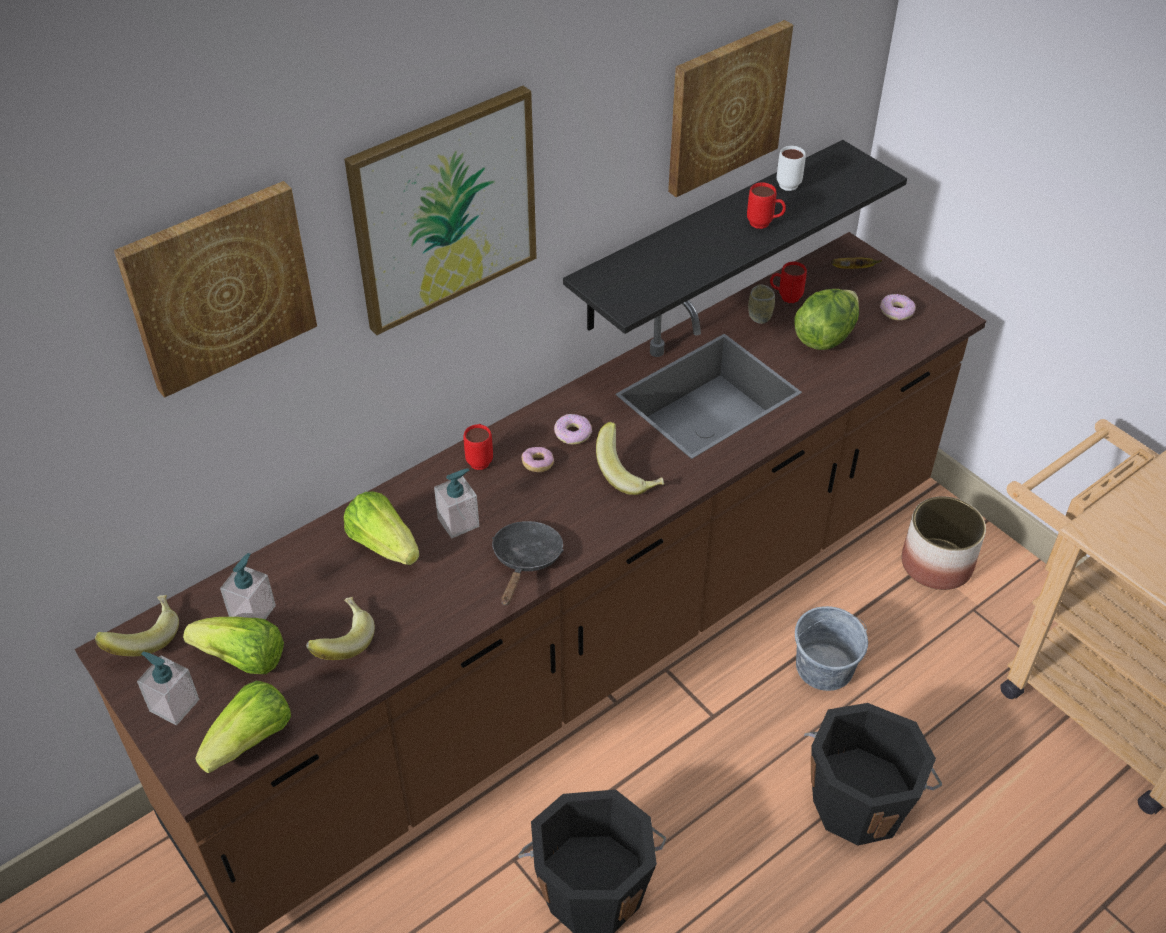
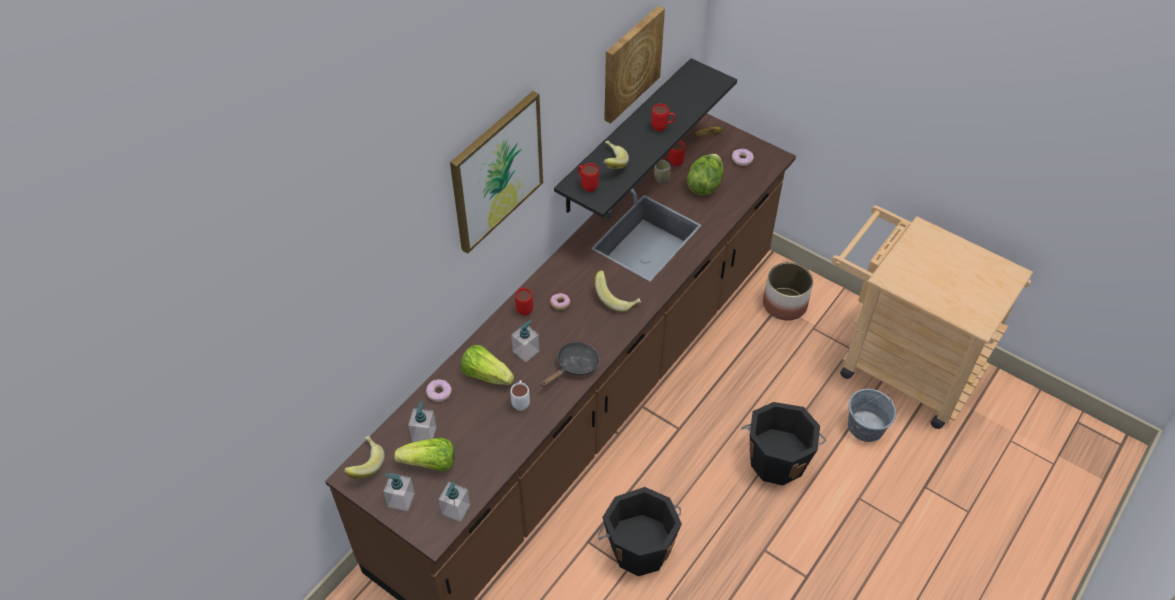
camera: 15 degrees left, 5 degrees up
(219, 287) = (392, 252): picture -> none
(251, 741) = (456, 509): lettuce -> soap dispenser
(341, 641) = (484, 439): banana -> banana (610, 163)
(526, 560) = (574, 366): black frying pan -> black frying pan turned 45 degrees clockwise
(572, 434) = (574, 280): donut -> donut (439, 393)
(615, 283) = (587, 185): none -> red mug
(789, 183) = (668, 95): white mug -> white mug (521, 402)
(825, 667) = (736, 383): grey bucket -> grey bucket (866, 426)

